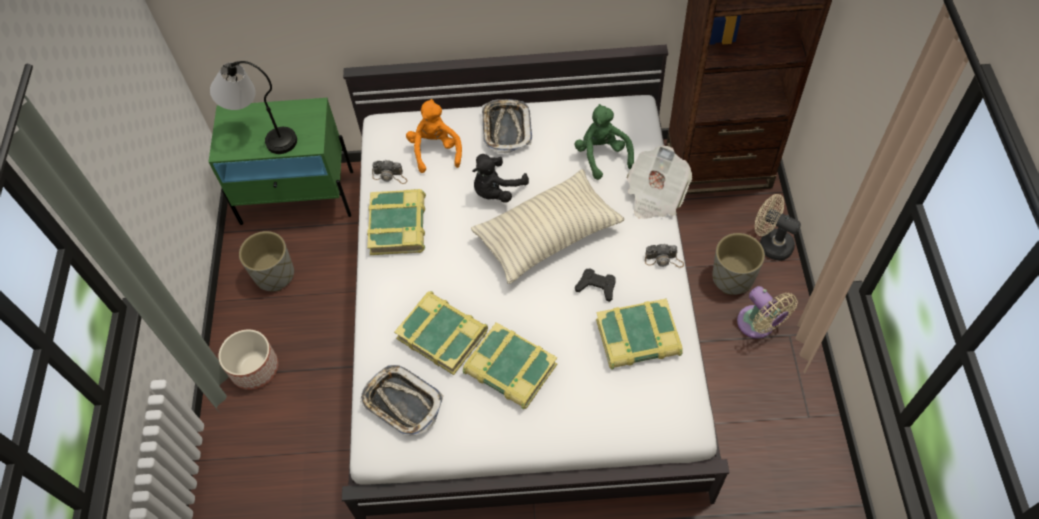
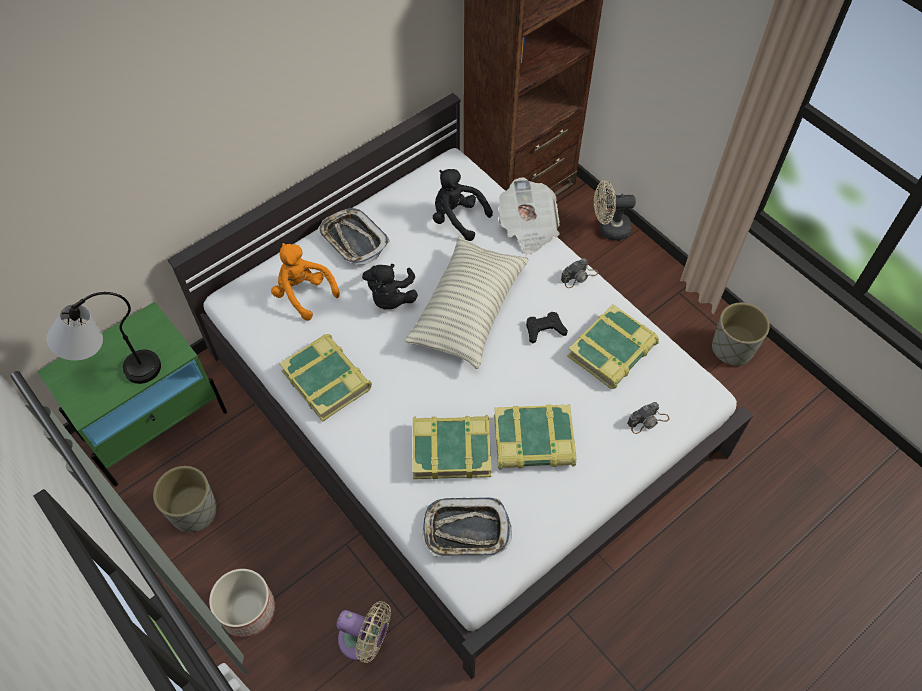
camera: 40 degrees left, 0 degrees up
(390, 176) = (279, 340): camera -> camera (648, 420)
(602, 155) = (457, 218): green plush toy -> black plush toy
(733, 278) = (602, 272): grey planter -> grey planter (732, 348)
(758, 325) = (651, 298): beige fan -> beige fan (365, 640)

